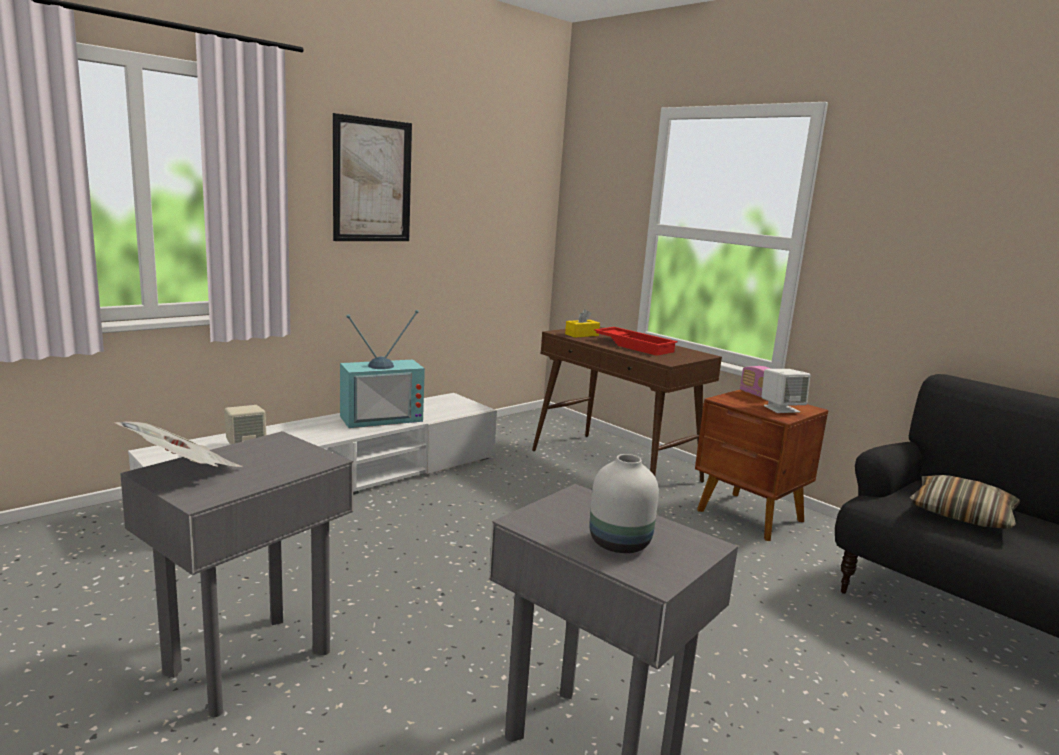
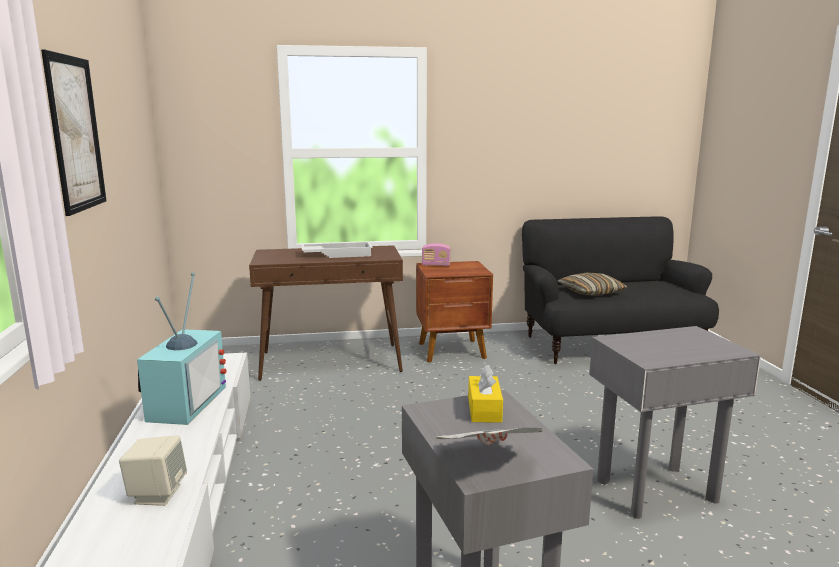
camera: 55 degrees left, 0 degrees up
(582, 335) = (282, 258): yellow tissue box -> yellow tissue box (484, 409)
(619, 542) = (687, 347): white vase -> none
(635, 346) = (337, 254): red tray -> white tray
(781, 409) = (466, 268): white speaker -> none

